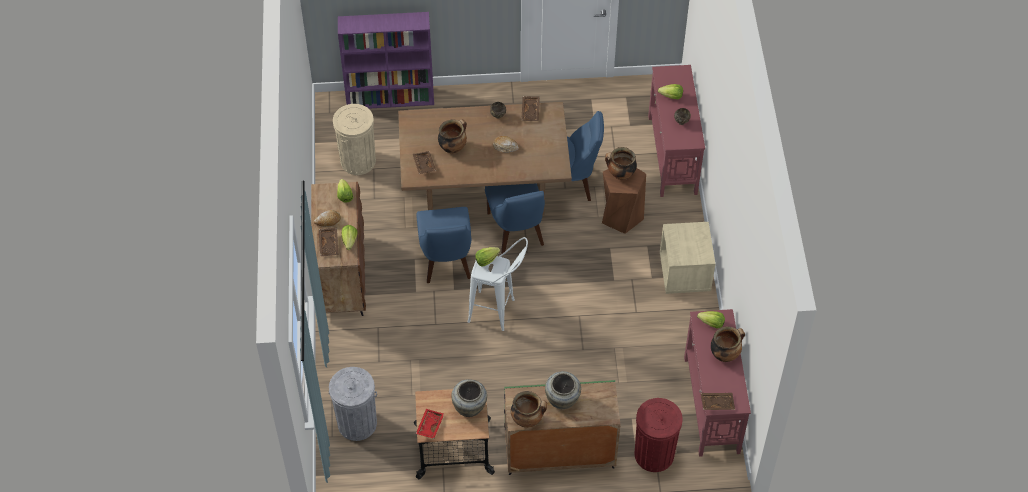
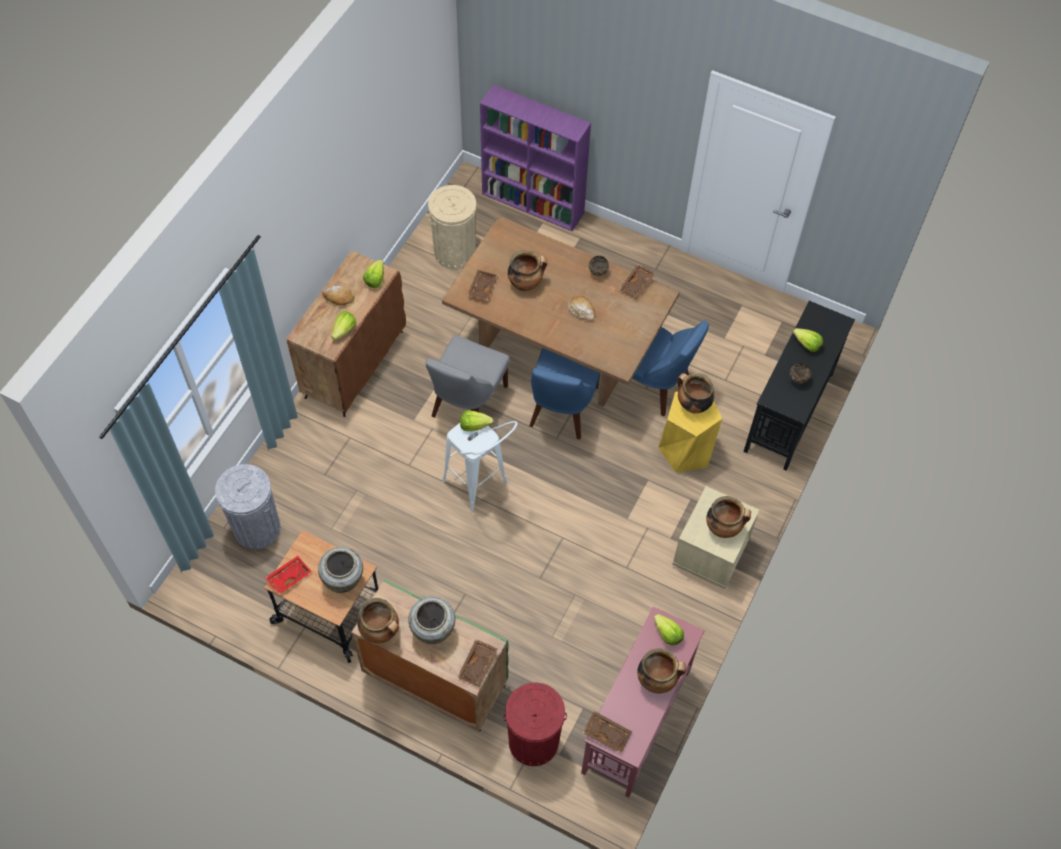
camera: 30 degrees right, 5 degrees up
(329, 244) = (322, 323): brown tray -> brown tray (478, 665)
(446, 261) = (467, 403): blue chair -> grey chair
(621, 215) = (685, 450): brown stool -> yellow stool
(672, 155) = (788, 411): red console table -> black console table
(693, 244) = (724, 528): none -> cooking pot

